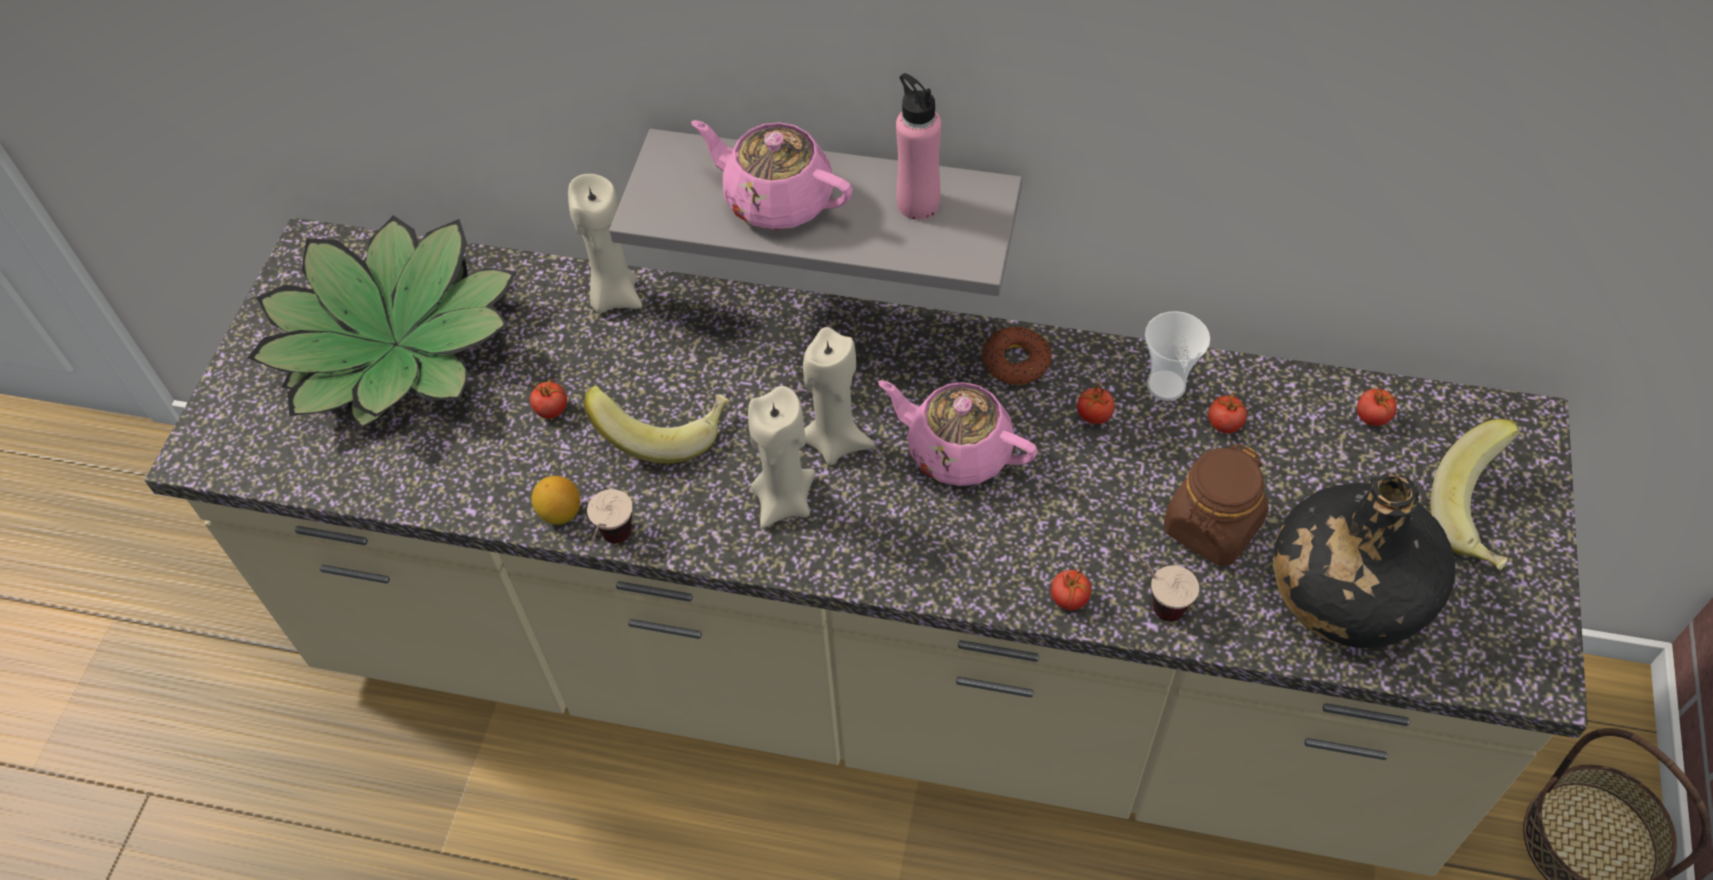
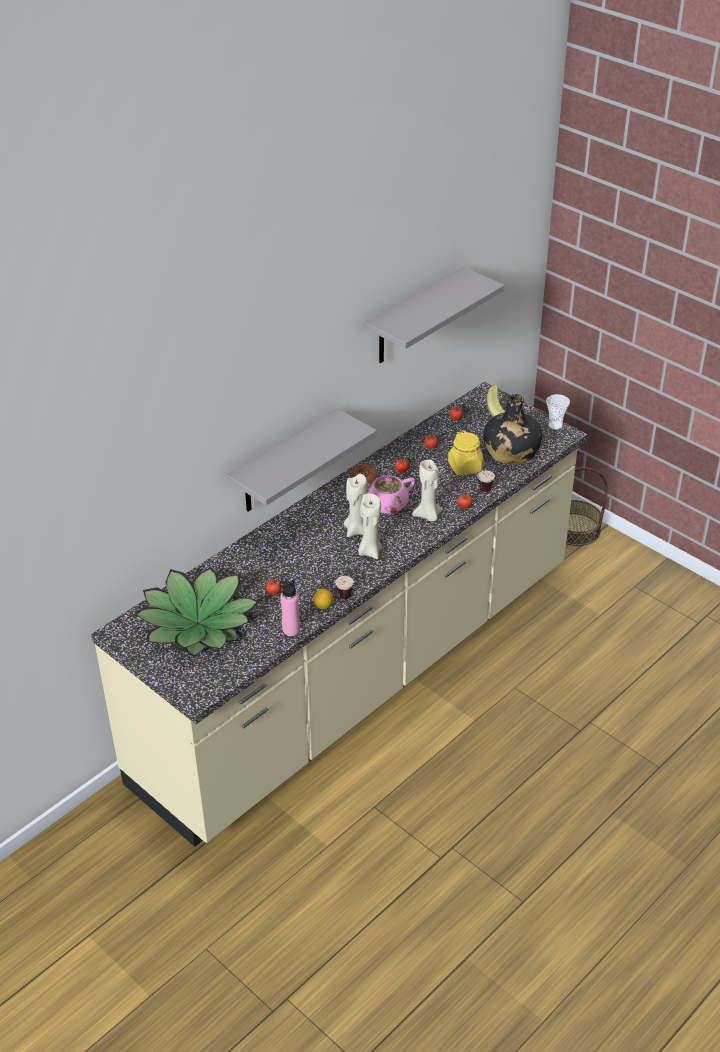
camera: 60 degrees left, 15 degrees down
(614, 295) = (234, 558): beige candle -> beige candle (428, 516)
(664, 431) = (311, 568): banana -> none
(777, 199) = (292, 459): pink teapot -> none
(918, 203) = (326, 431): pink bottle -> pink bottle (291, 629)
(1166, 385) = (404, 451): cup -> cup (555, 425)
(1212, 527) = (465, 467): brown jar -> yellow jar
(1361, 109) = (414, 317): none -> grey shelf

